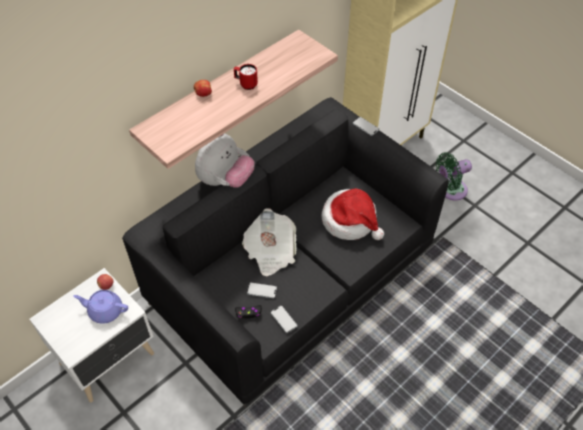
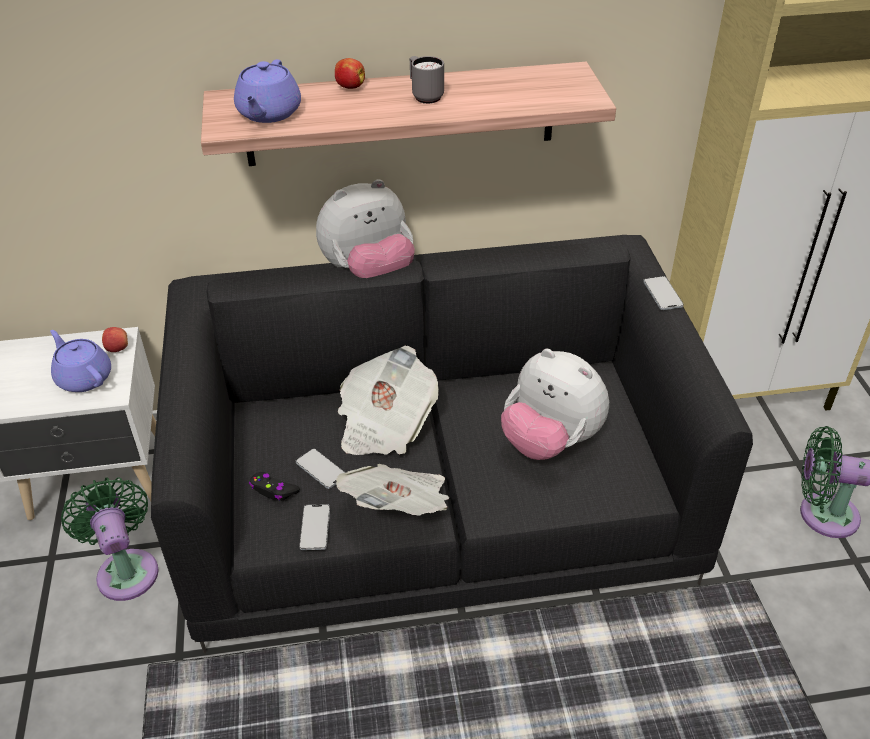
camera: 35 degrees right, 10 degrees down
(169, 394) = (126, 569): none -> green fan
(181, 129) = (268, 113): none -> purple teapot
(246, 84) = (425, 96): red mug -> grey mug
(312, 288) = (399, 507): none -> newspaper
(350, 221) = (550, 441): hat -> plush toy

